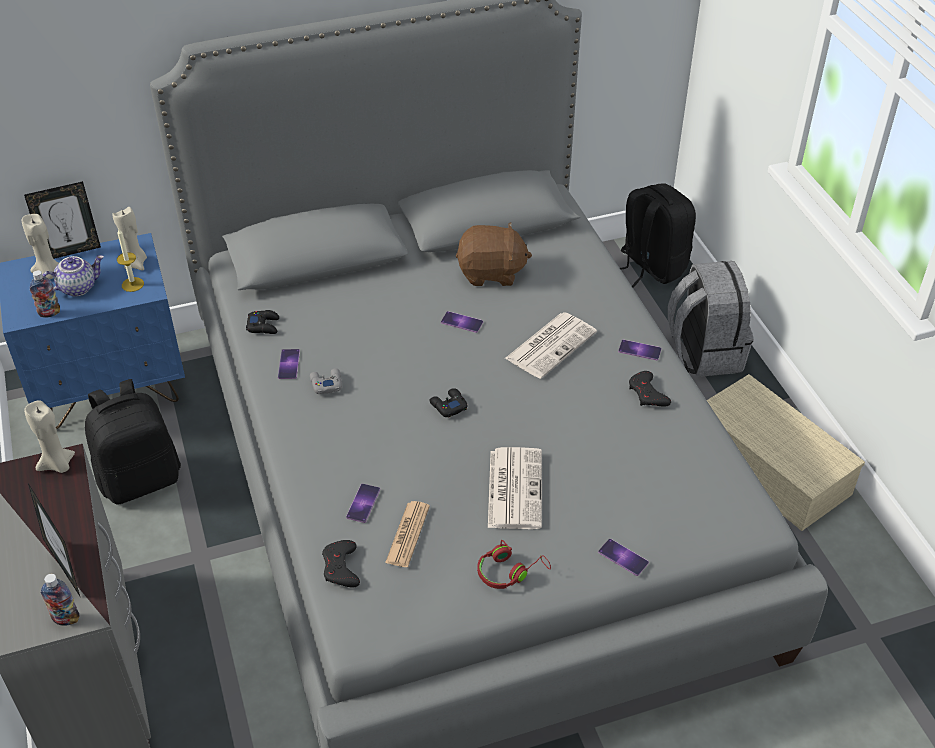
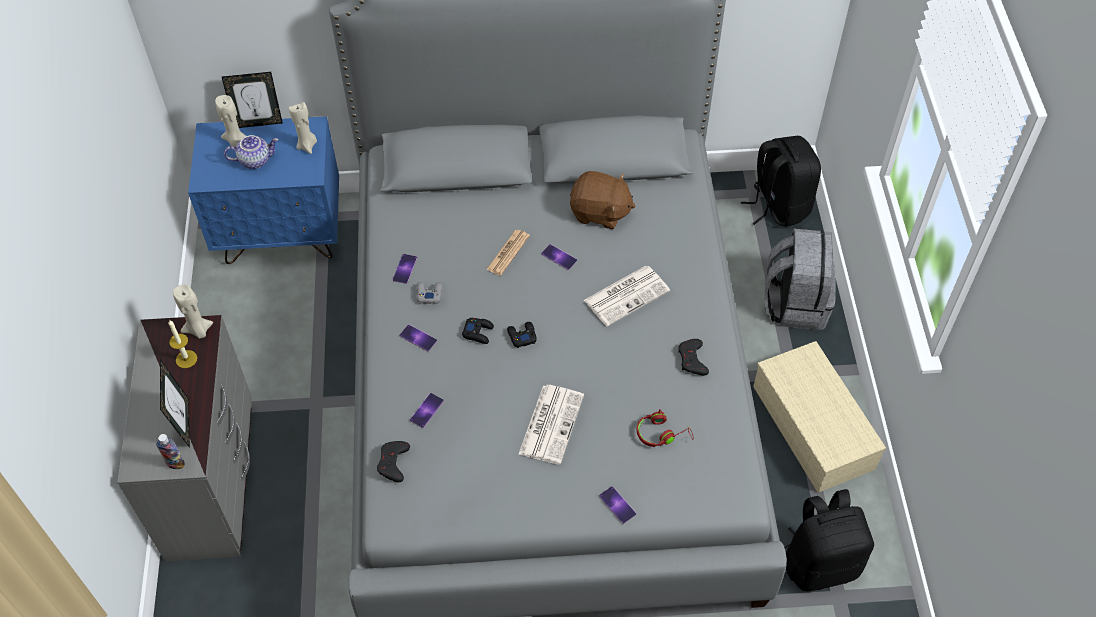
camera: 15 degrees right, 10 degrees up
(49, 313) = (227, 181): bottle -> none
(132, 284) = (299, 165): candle -> candle (186, 359)
(140, 479) = (285, 323): black backpack -> black backpack (820, 563)
(263, 325) = (394, 227): black game controller -> black game controller (478, 332)
(407, 534) = (452, 446): newspaper -> newspaper (508, 253)
(510, 571) = (523, 496): red headphones -> red headphones (662, 433)
(639, 350) = (701, 316): phone -> phone (418, 338)

